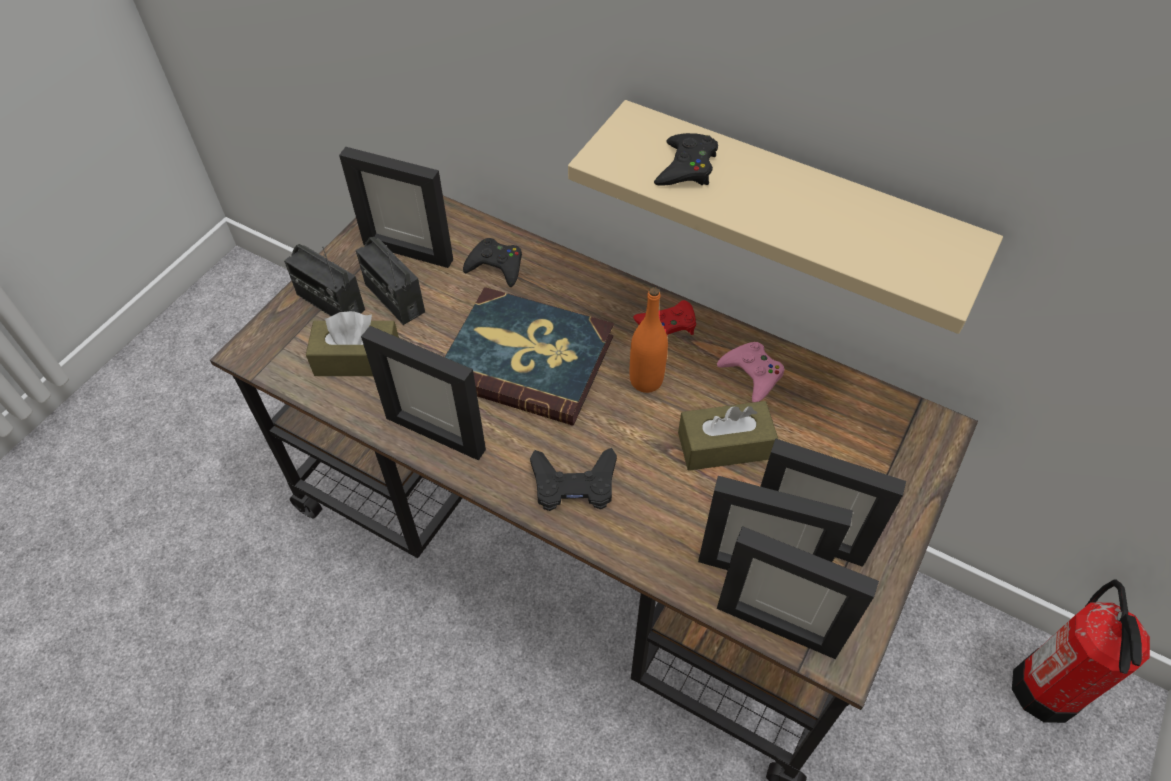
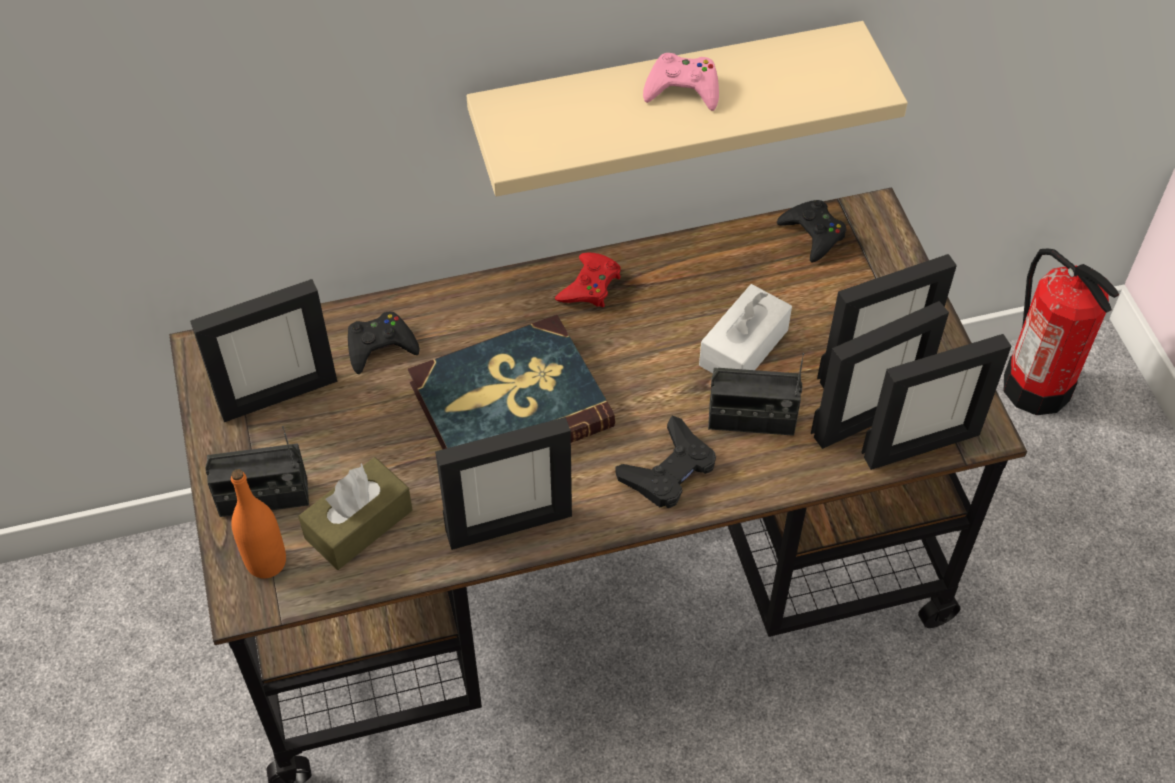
camera: 45 degrees left, 0 degrees up
(394, 298) = (321, 446): radio -> radio (751, 419)
(646, 380) = (626, 344): orange bottle -> orange bottle (266, 562)
(686, 167) = (590, 119): black game controller -> black game controller (813, 234)
(724, 445) = (743, 347): brown tissue box -> white tissue box
(752, 374) = (701, 275): pink game controller -> pink game controller (683, 88)

